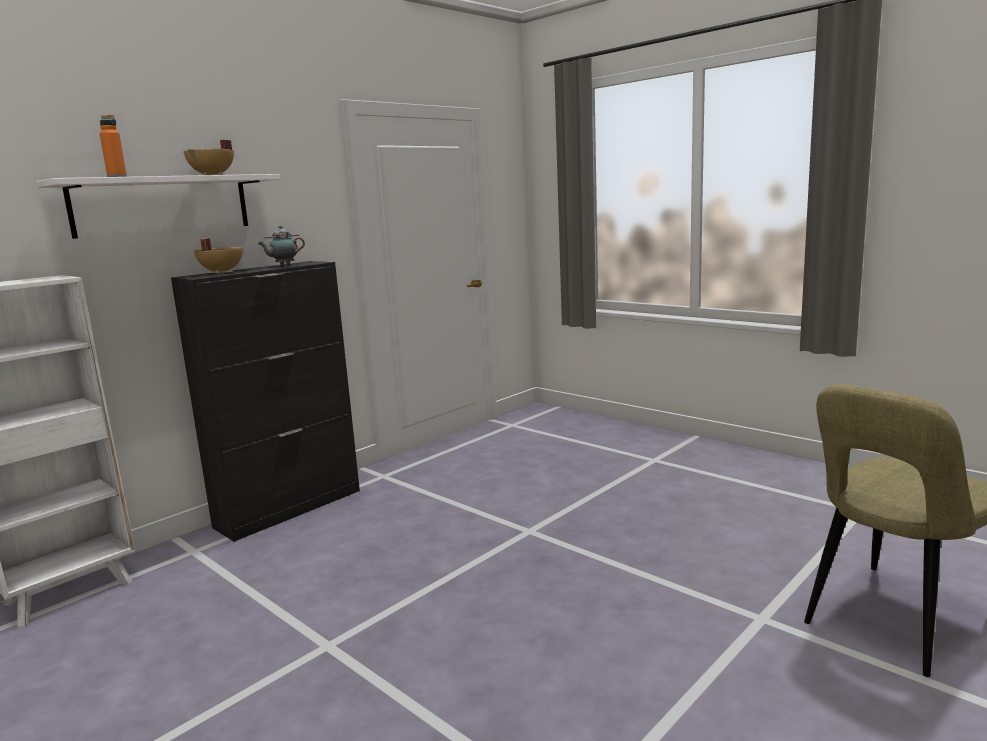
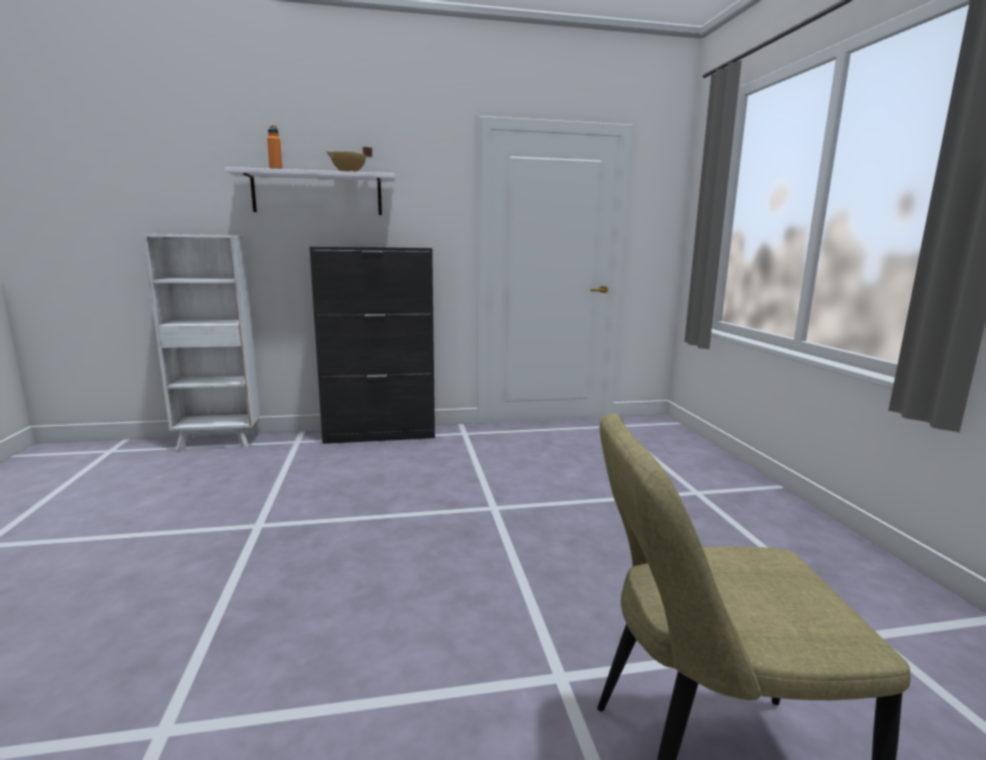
camera: 35 degrees right, 0 degrees up
(220, 272) = (346, 246): beige cooking pot -> none
(283, 266) = (394, 247): teapot -> none

